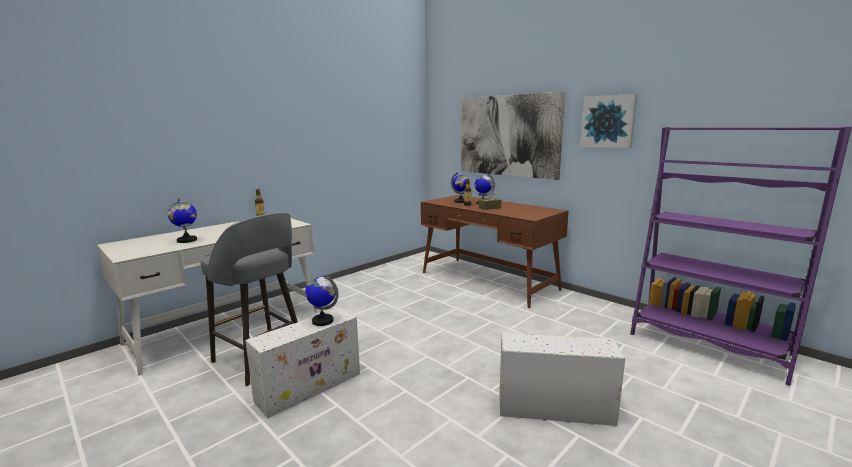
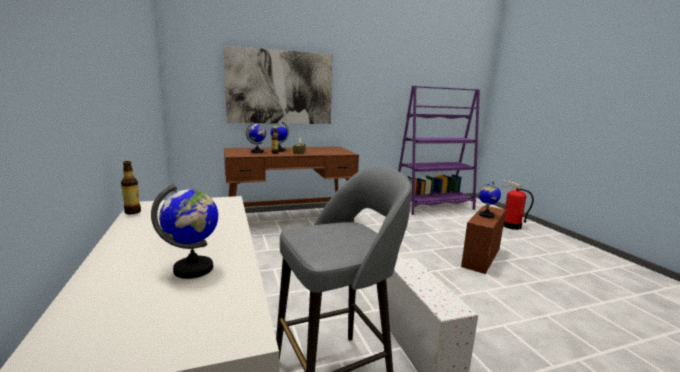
camera: 65 degrees left, 0 degrees up
(322, 321) = (415, 272): globe -> globe (486, 215)
(553, 409) = (481, 257): white storage box -> brown storage box
(608, 121) = (363, 80): picture -> none
(777, 437) = (511, 226): none -> fire extinguisher

